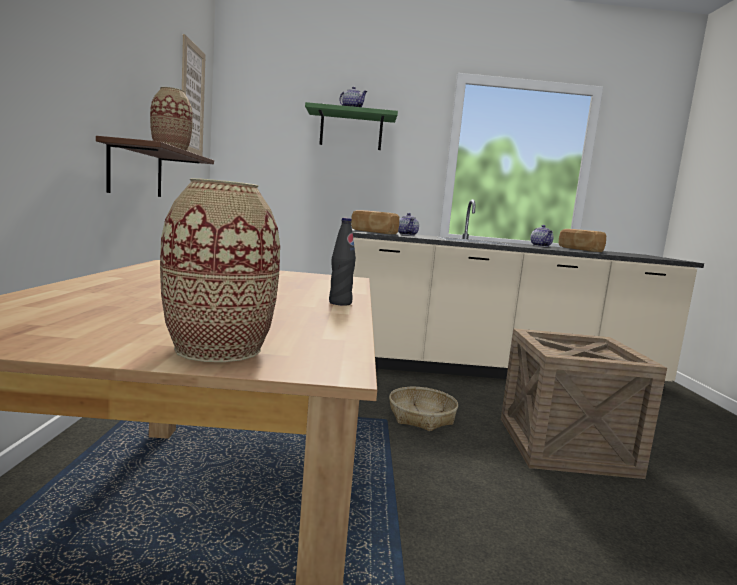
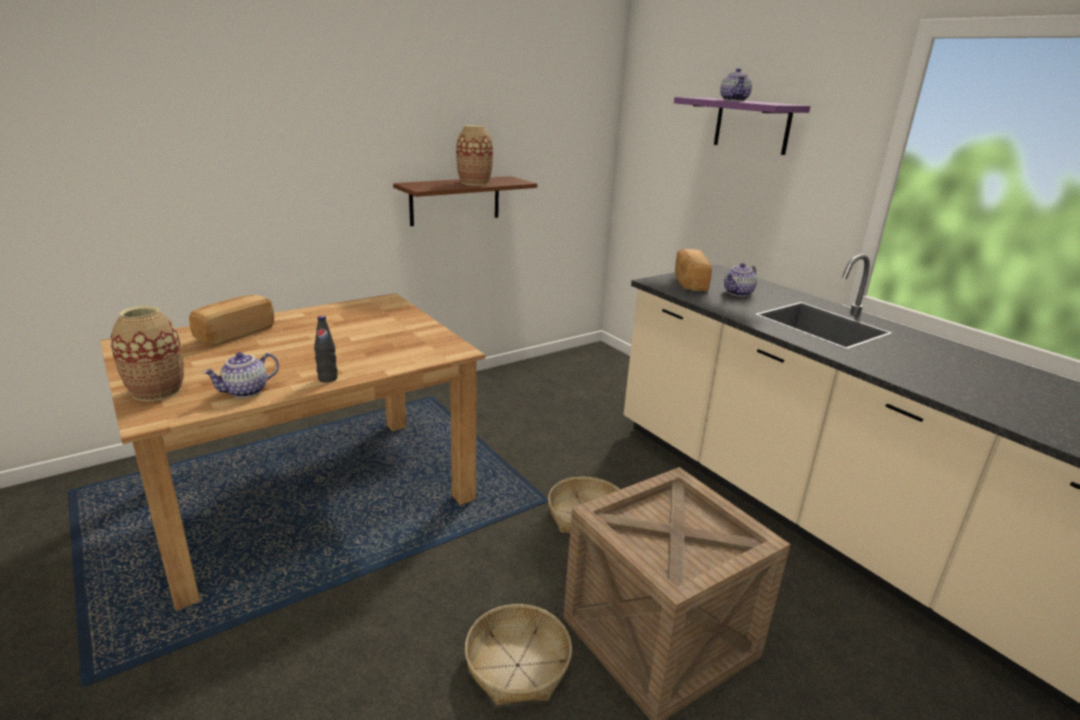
camera: 55 degrees right, 15 degrees up
(192, 100) = (567, 105): picture -> none
(351, 131) = (752, 125): green shelf -> purple shelf
(541, 246) = (952, 361): teapot -> teapot (246, 391)
(573, 505) = (517, 666): none -> basket
(579, 249) = (1019, 389): bread -> bread (234, 333)

